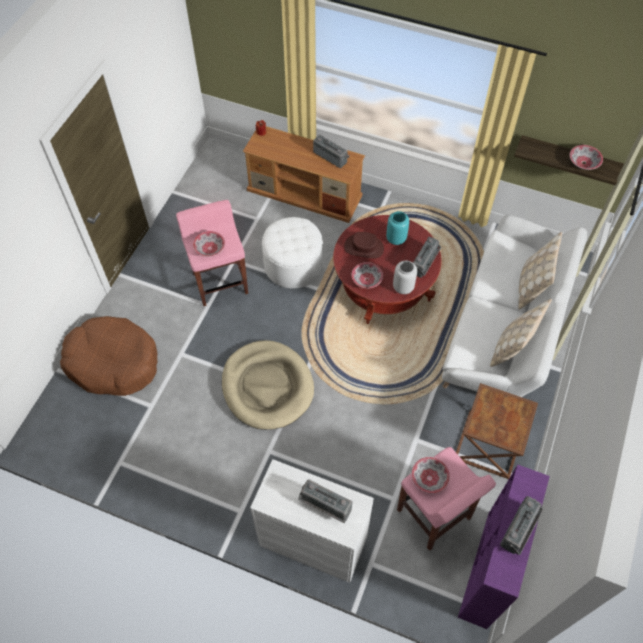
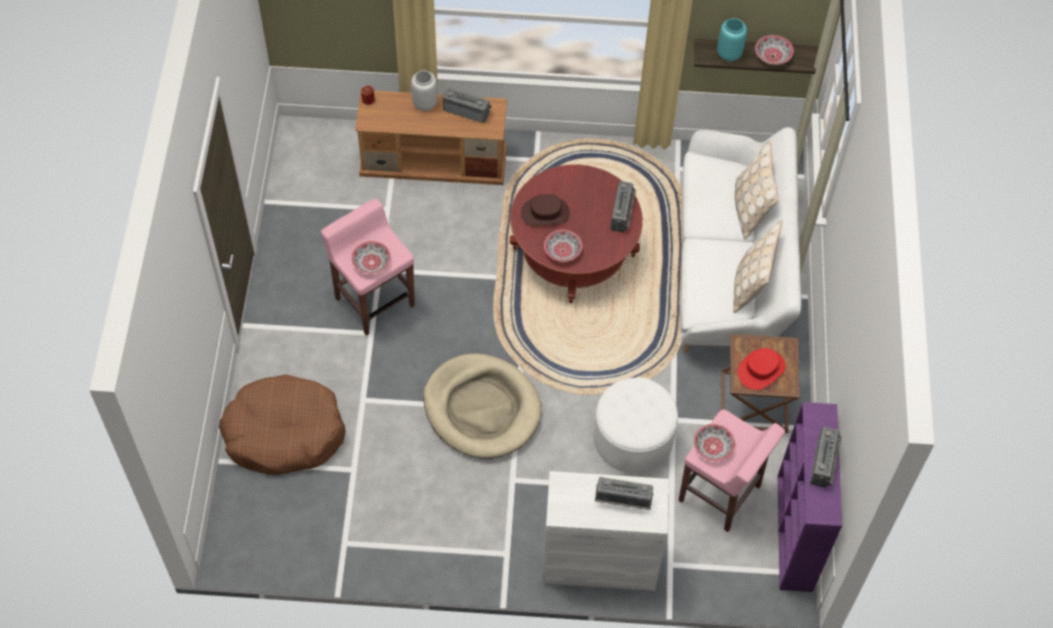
camera: 20 degrees left, 0 degrees up
(293, 265) = (455, 256): white ottoman -> white ottoman (633, 438)
(395, 238) = (578, 193): turquoise vase -> turquoise vase (728, 54)
(402, 287) = (607, 249): grey vase -> grey vase (424, 104)
(496, 421) = (761, 369): none -> red hat

